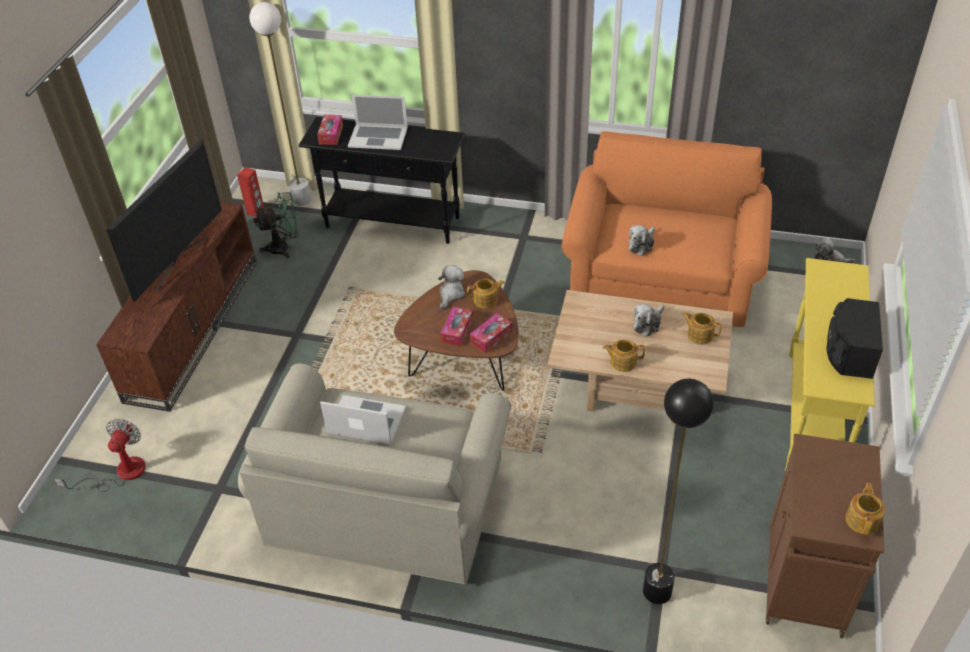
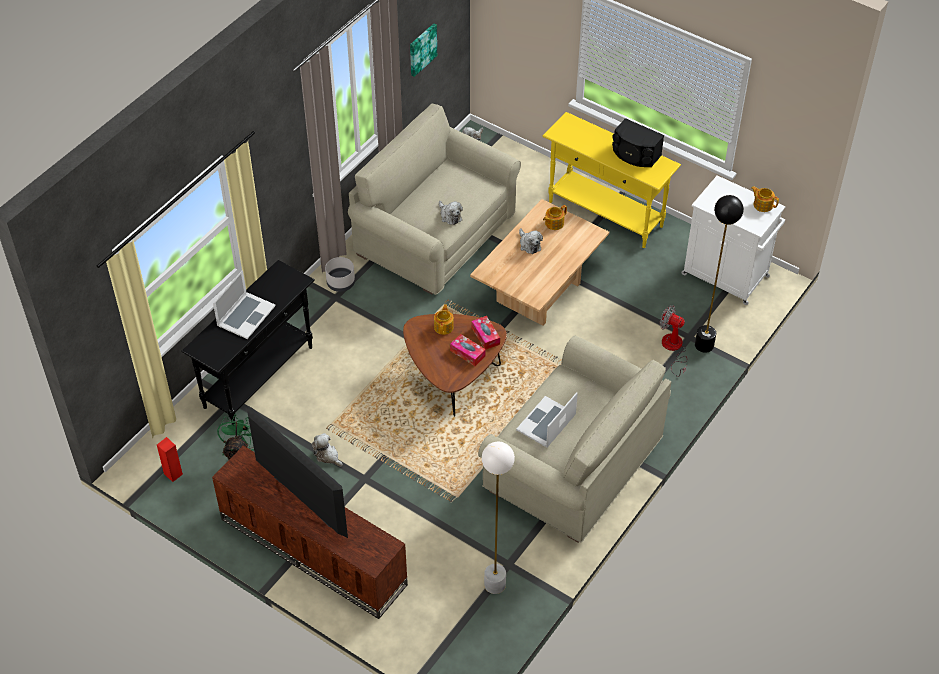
camera: 70 degrees left, 5 degrees up
(120, 473) = (459, 629): fan -> fan (673, 349)
(301, 200) = (179, 435): white floor lamp -> white floor lamp (494, 584)
(331, 134) = (219, 346): tissue box -> none
(451, 294) = (424, 345): plush toy -> plush toy (327, 455)
(545, 234) = (340, 282): none -> grey planter
(622, 362) = (558, 271): teapot -> none
(662, 278) = (435, 234): orange sofa -> beige sofa
(793, 82) = (422, 49): none -> picture
(804, 583) = (727, 276): brown cabinet -> white cabinet

